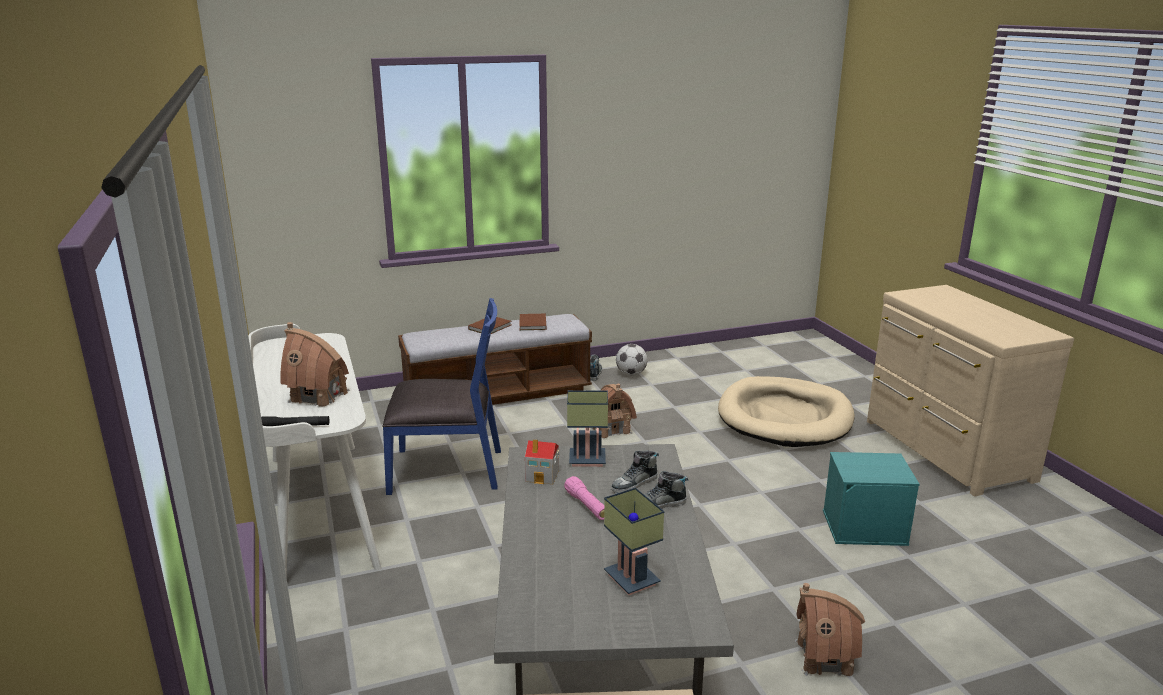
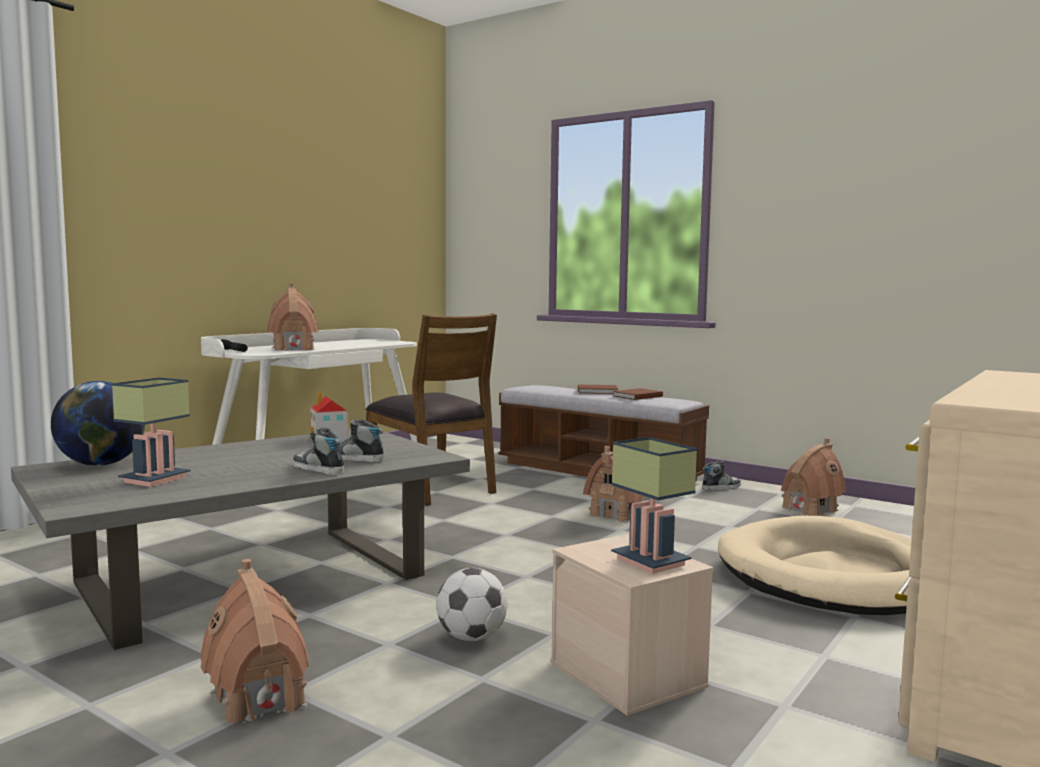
camera: 55 degrees right, 15 degrees down
(447, 470) = (432, 487): blue chair -> brown chair
(540, 599) = (101, 464): none -> globe
(587, 506) = (286, 454): pink flashlight -> none
(589, 459) = (384, 443): table lamp -> table lamp (654, 562)
(631, 374) = (759, 498): football -> football (471, 637)
(670, 371) = (809, 509): none -> toy house
(865, 527) = (629, 674): turquoise storage box -> beige storage box

